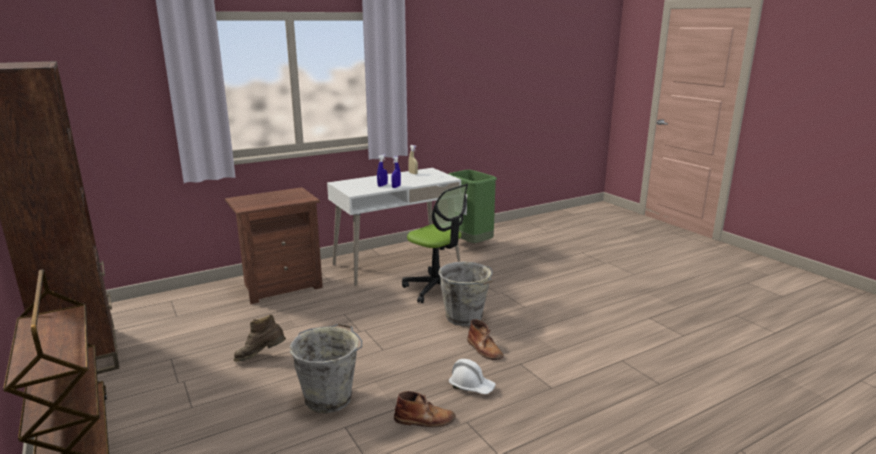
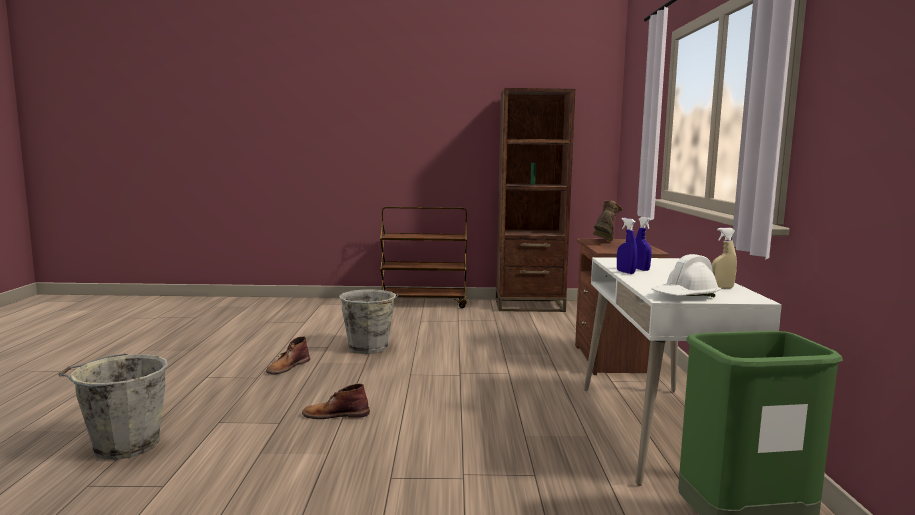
camera: 120 degrees right, 10 degrees down
(261, 357) = (462, 339): brown boot -> brown boot (604, 242)
(437, 288) = (529, 434): office chair -> none
(465, 318) = (418, 426): grey bucket -> grey bucket (123, 445)
(471, 386) = (291, 391): white hard hat -> white hard hat (685, 296)

